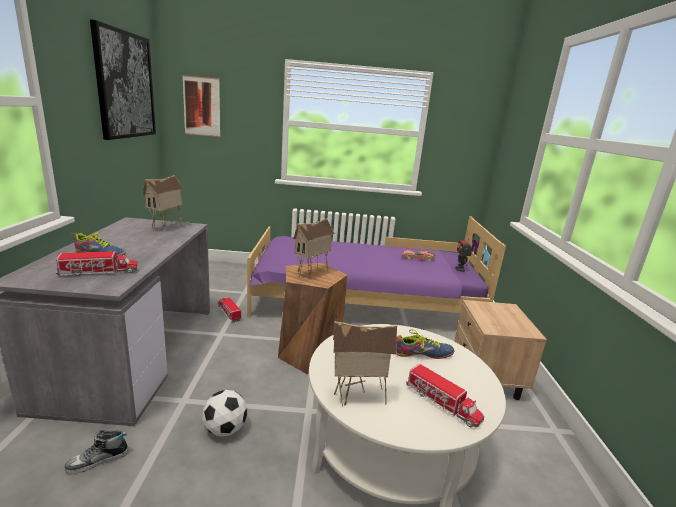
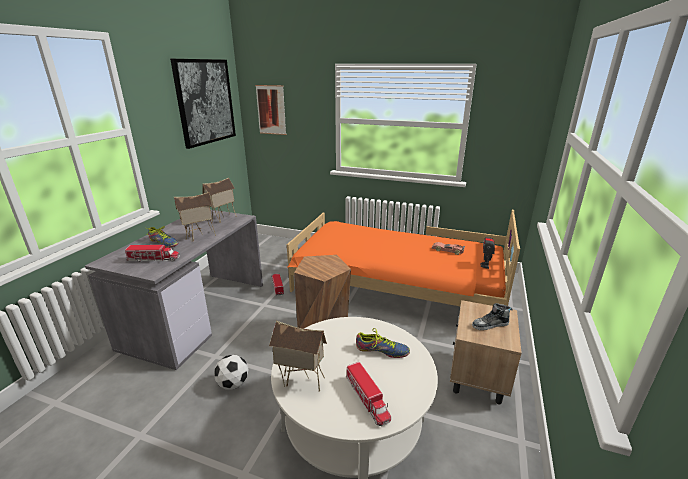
camera: 20 degrees right, 5 degrees up
(98, 460) = (146, 390): shoe -> shoe (490, 325)
(312, 274) = (320, 266): toy house -> toy house (200, 237)
(362, 302) = (395, 287): purple bed -> orange bed

